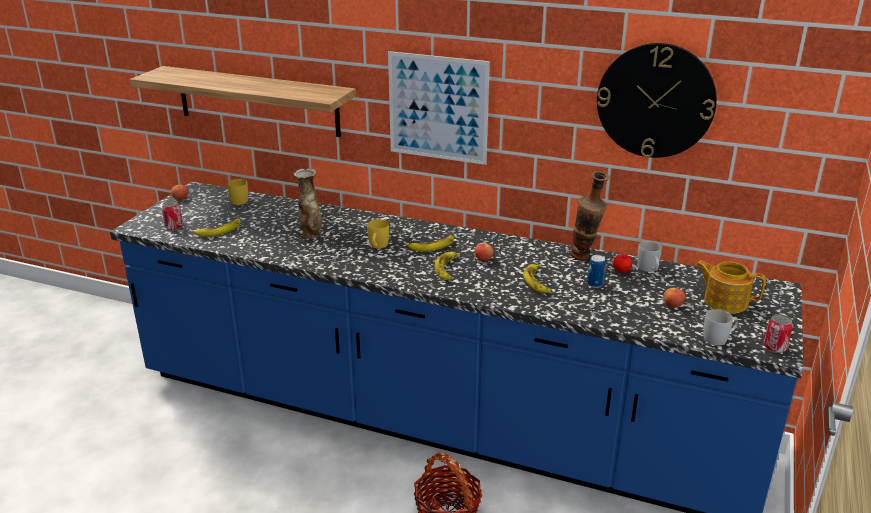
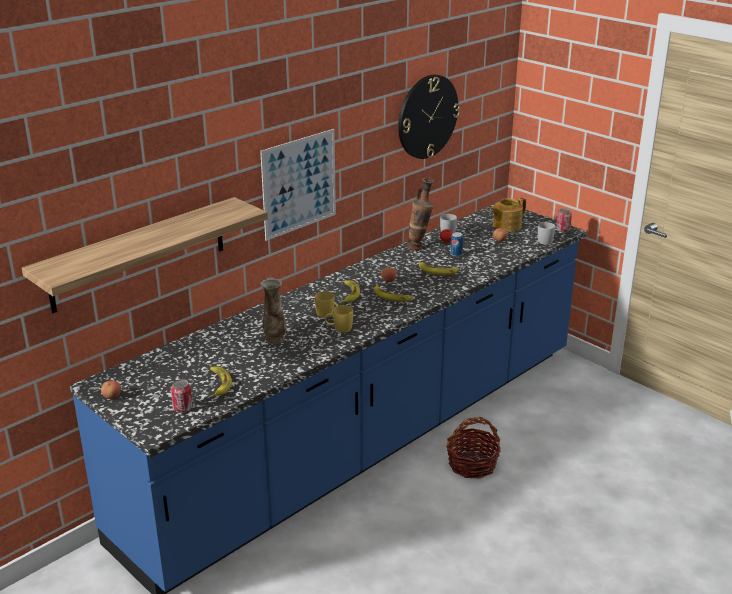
camera: 65 degrees left, 0 degrees up
(238, 200) = (156, 364): yellow mug -> yellow mug (339, 328)

